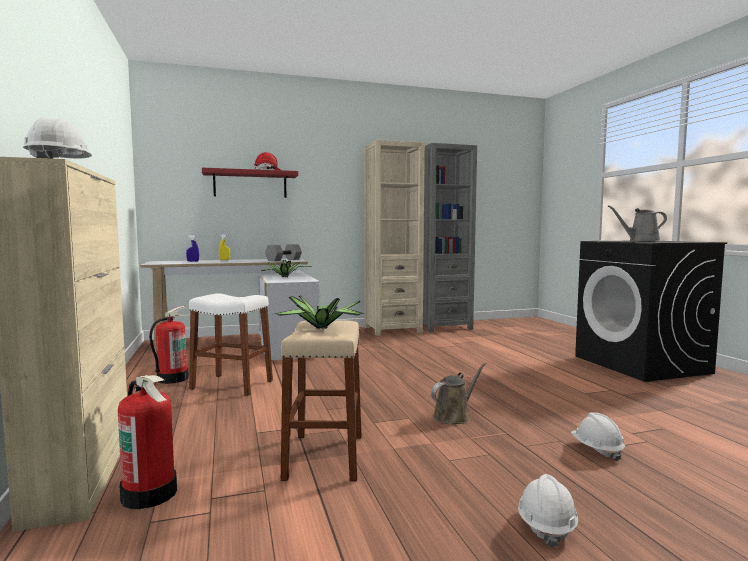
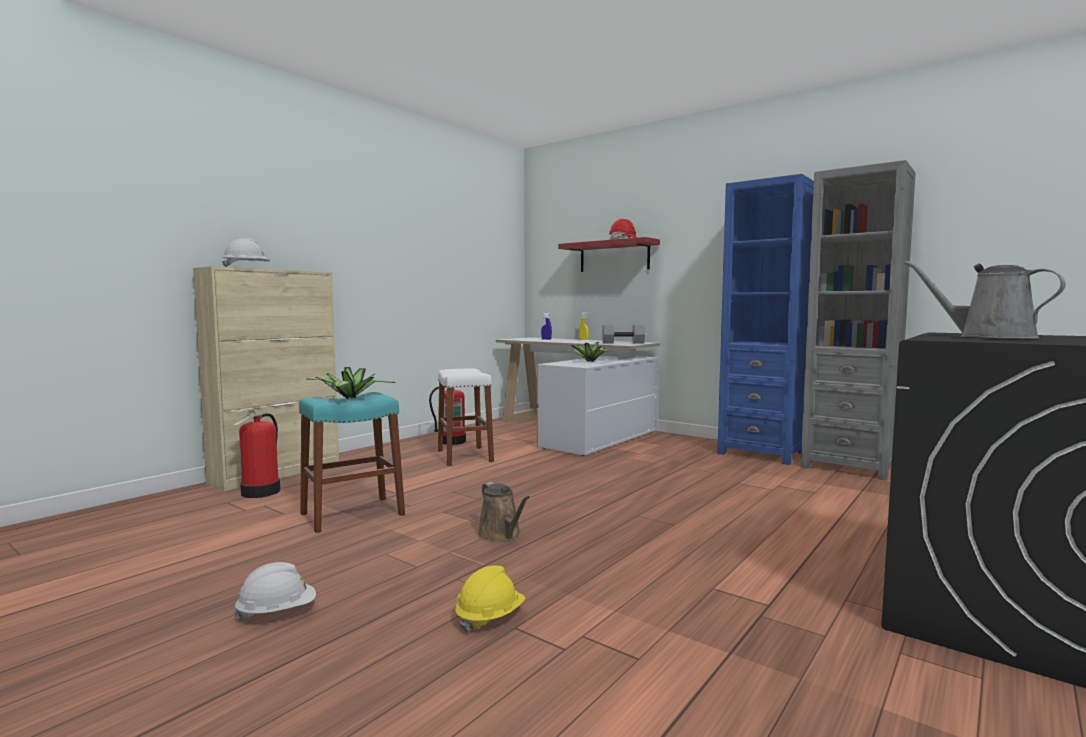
camera: 55 degrees right, 0 degrees up
(324, 456) = (352, 514): beige stool -> turquoise stool
(392, 329) = (762, 453): beige bookcase -> blue bookcase
(454, 416) = (501, 535): brown watering can -> brown watering can turned 45 degrees clockwise
(596, 450) = (489, 618): white hard hat -> yellow hard hat

